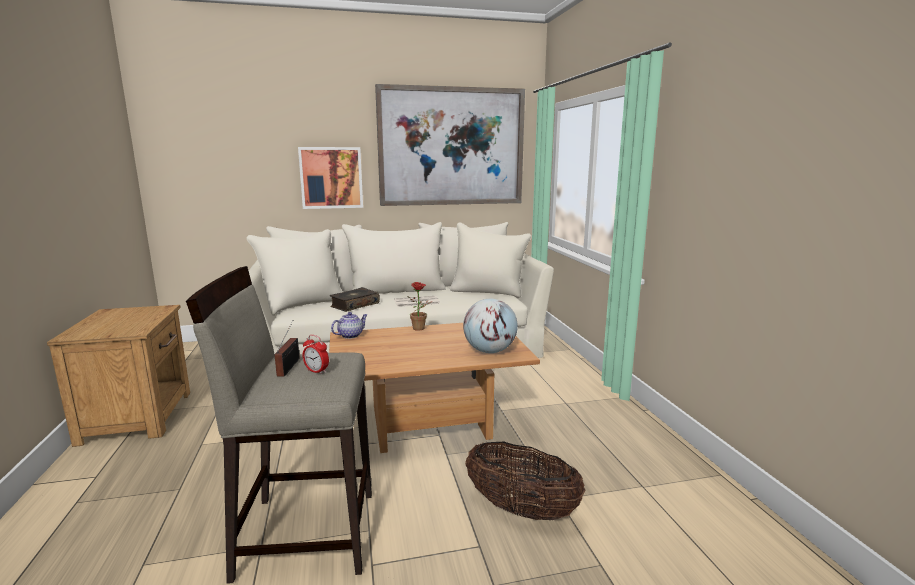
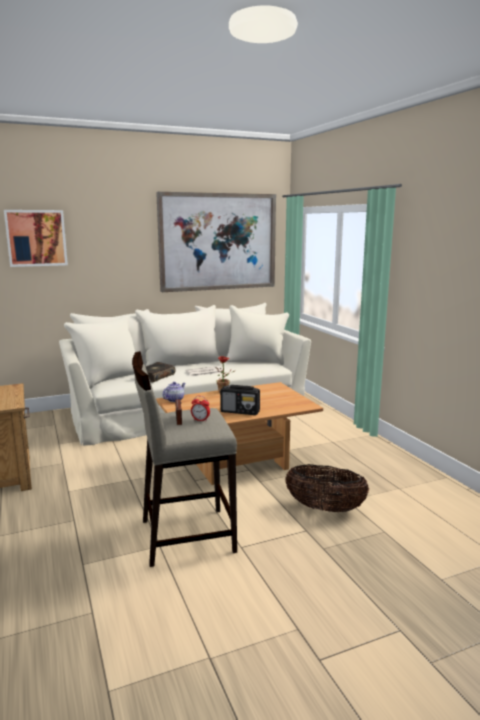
camera: 10 degrees left, 0 degrees up
(331, 178) = (120, 269): picture -> picture (36, 238)
(423, 357) = (240, 411): none -> radio
(489, 351) = (285, 404): globe -> none

